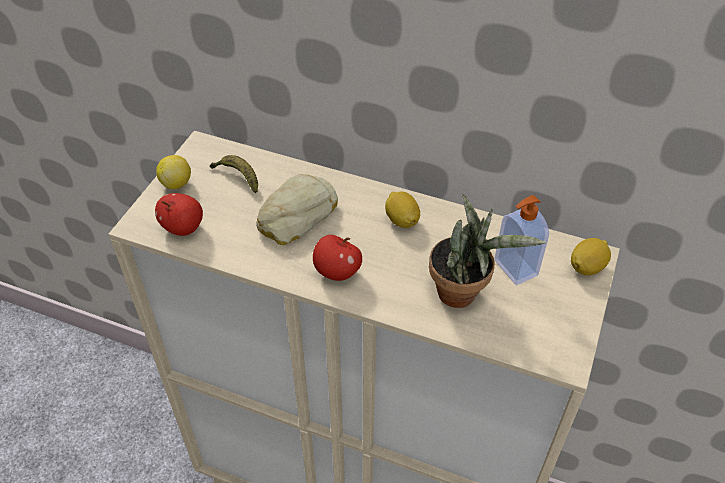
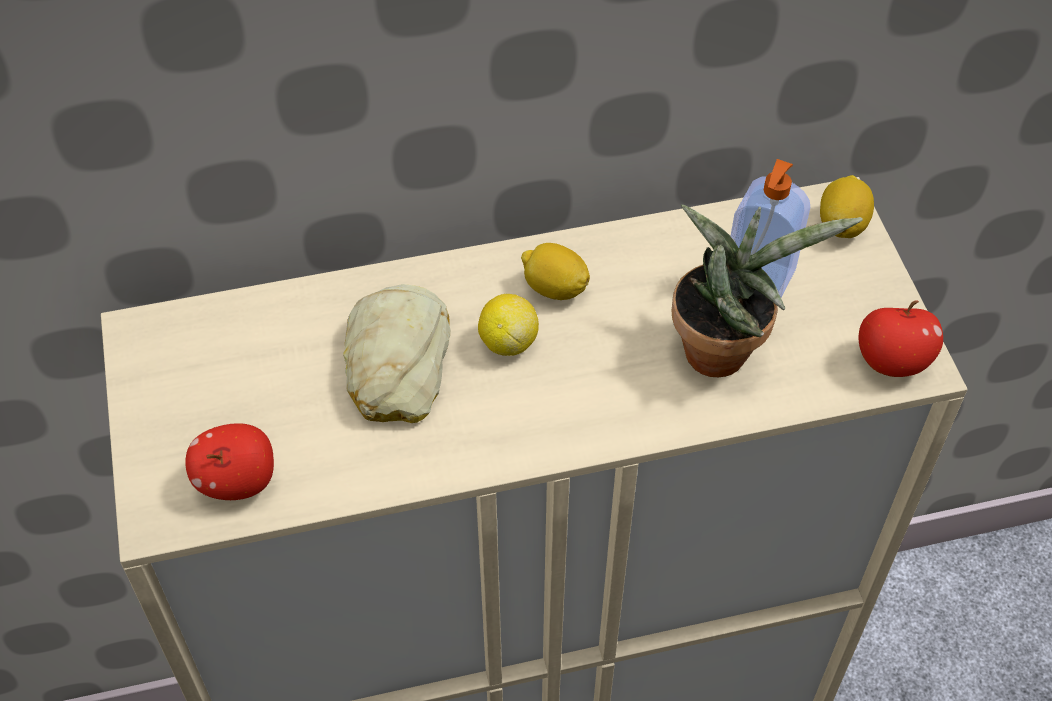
camera: 35 degrees left, 5 degrees up
(176, 183) = (157, 416): lemon -> lemon (508, 342)
(238, 177) = (250, 353): banana -> none
(337, 272) = (532, 416): apple -> apple (892, 361)

